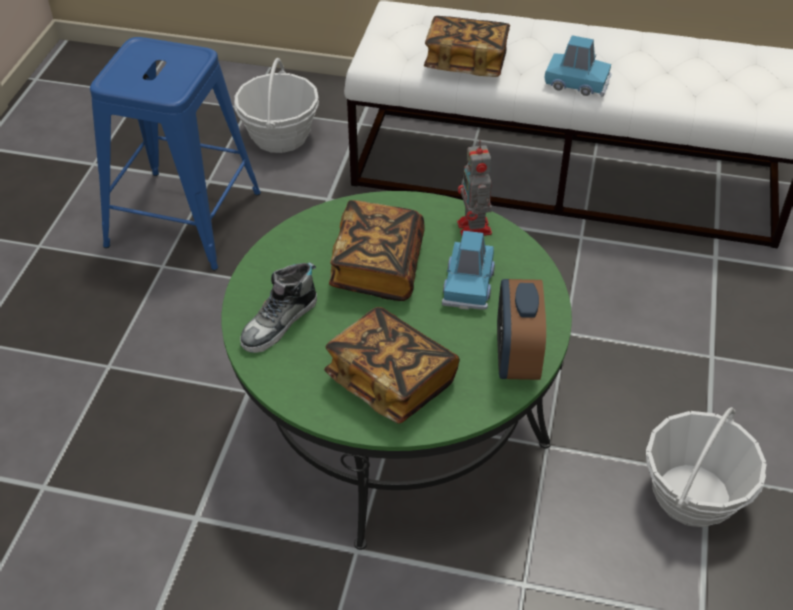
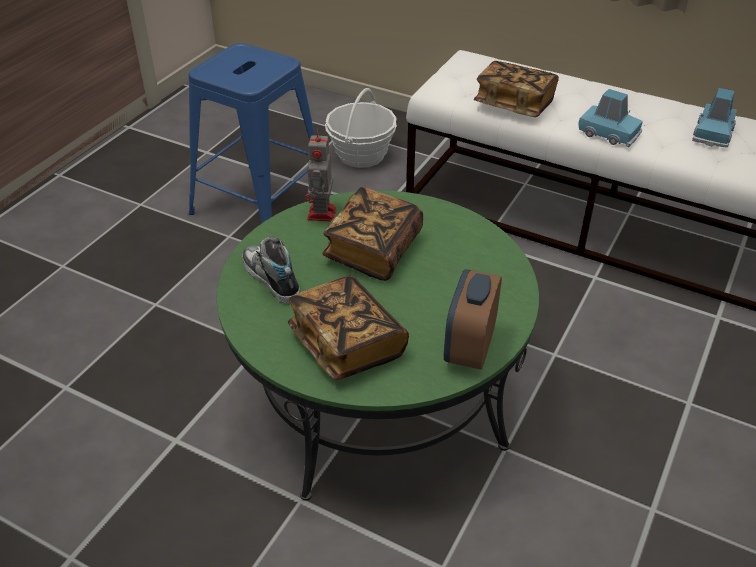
camera: 15 degrees right, 5 degrees down
(280, 323) = (271, 278): shoe -> shoe turned 90 degrees clockwise
(468, 284) = (448, 278): blue toy car -> blue toy car (712, 133)
(474, 229) = (472, 235): toy robot -> toy robot (321, 215)
(693, 495) = (632, 525): basket -> none

